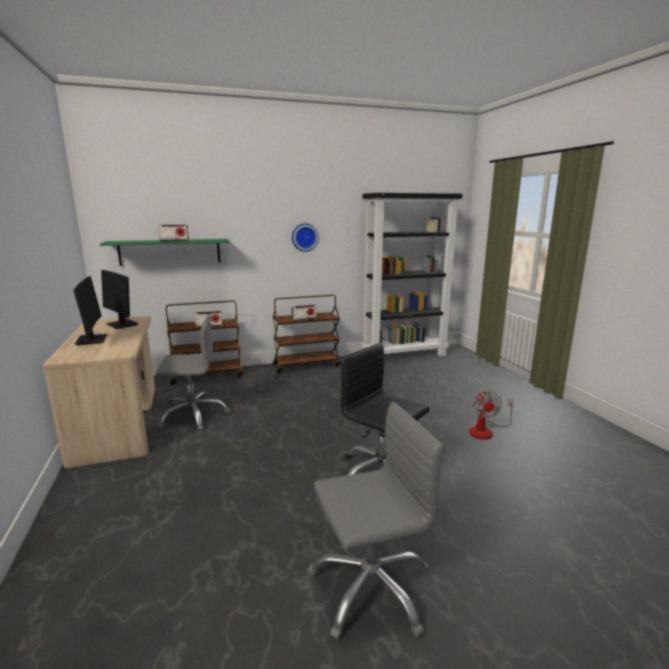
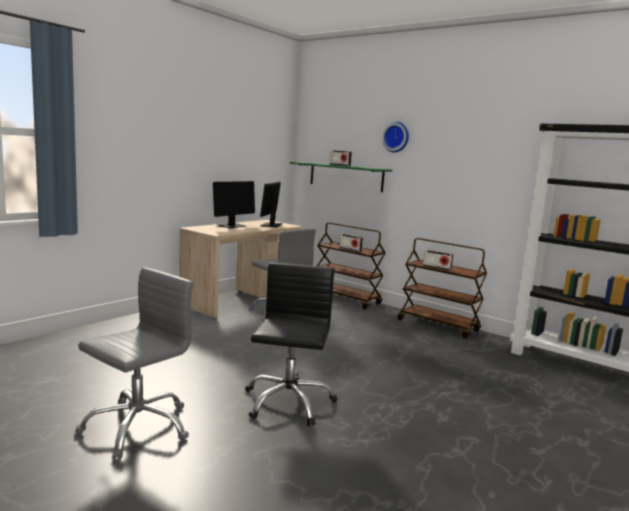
camera: 55 degrees right, 5 degrees down
(304, 237) = (470, 176): wall clock -> wall clock (396, 137)
(370, 586) = (137, 426): grey office chair -> grey office chair turned 90 degrees counterclockwise
(486, 431) = (464, 449): fan -> none

